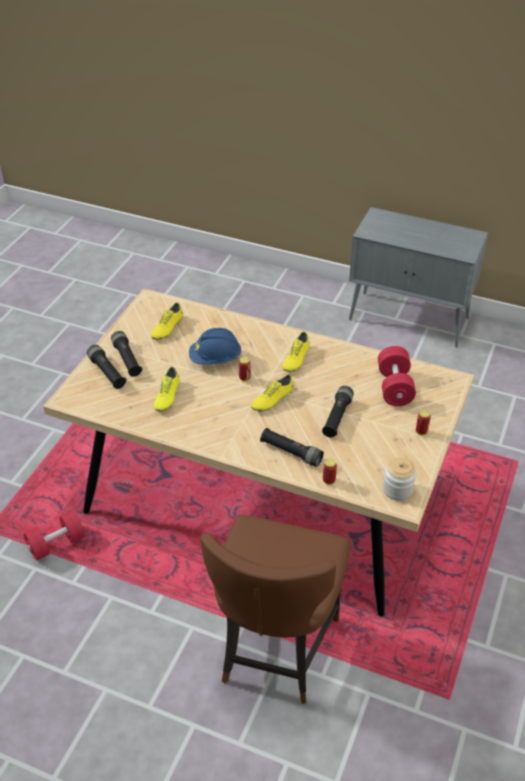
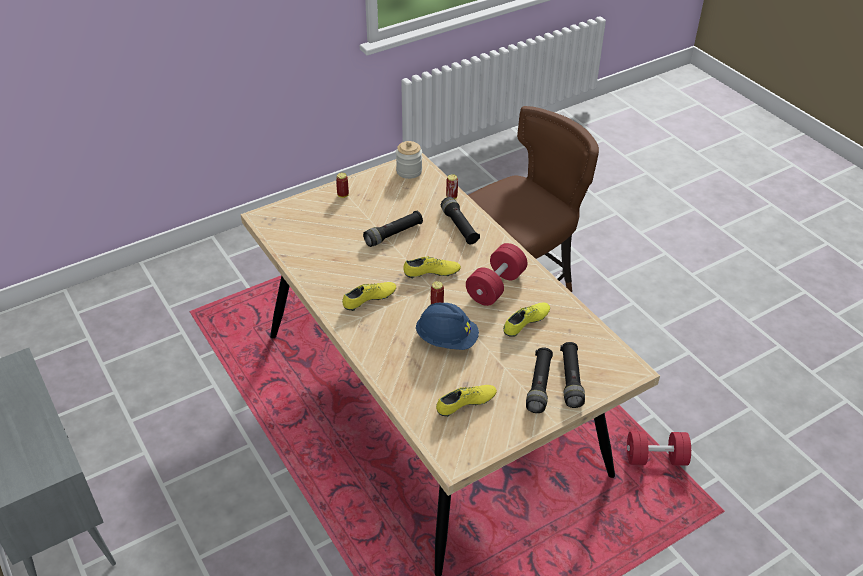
camera: 145 degrees left, 0 degrees up
(394, 387) = (317, 234): red dumbbell -> red dumbbell (496, 286)

